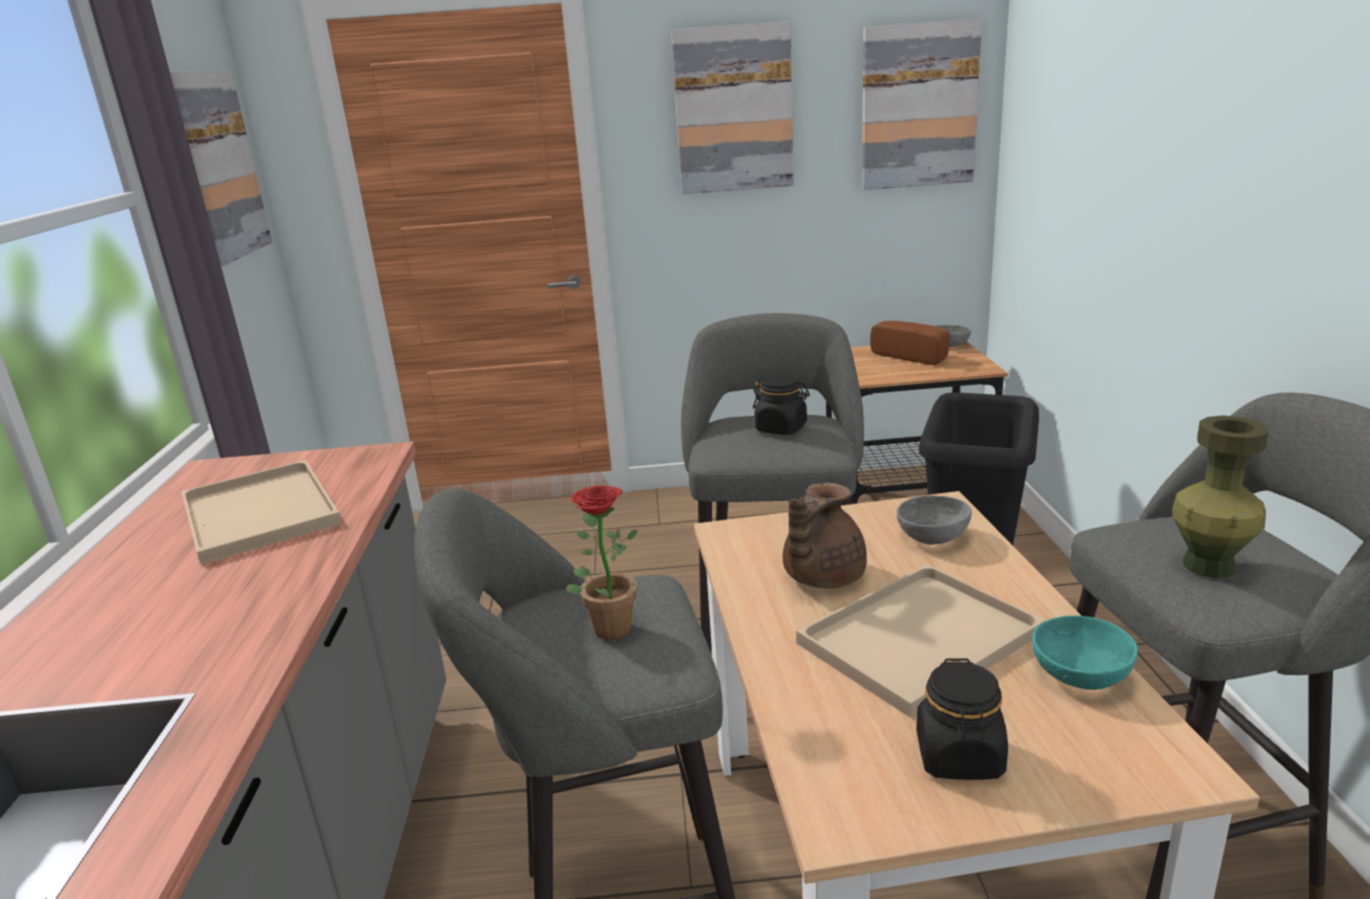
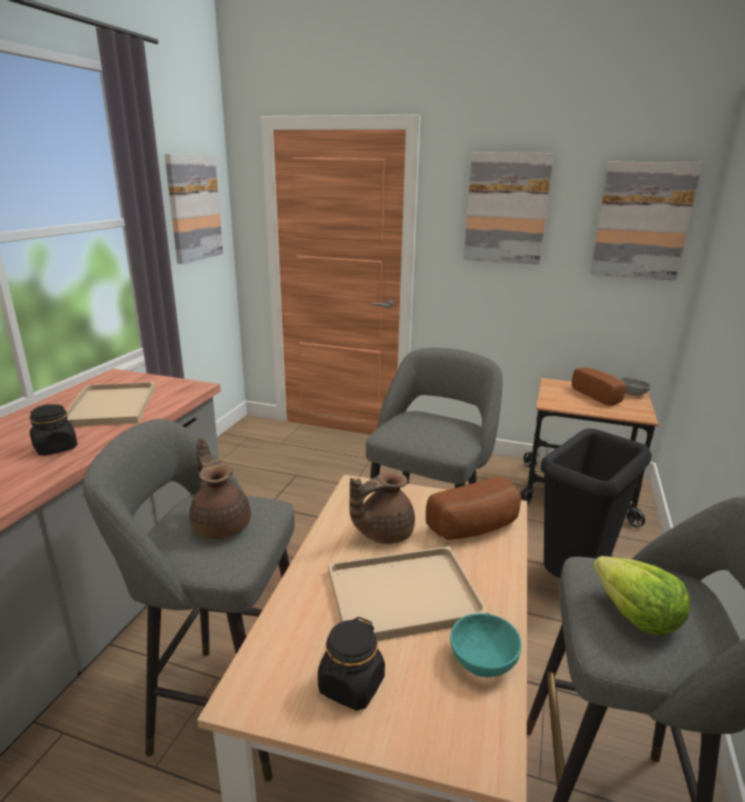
camera: 20 degrees right, 0 degrees up
(608, 625) = (221, 524): potted plant -> brown teapot
(781, 428) = (439, 426): black jar -> black jar (56, 448)
(931, 537) = (476, 528): grey bowl -> bread
(1209, 566) = (635, 615): green vase -> lettuce

